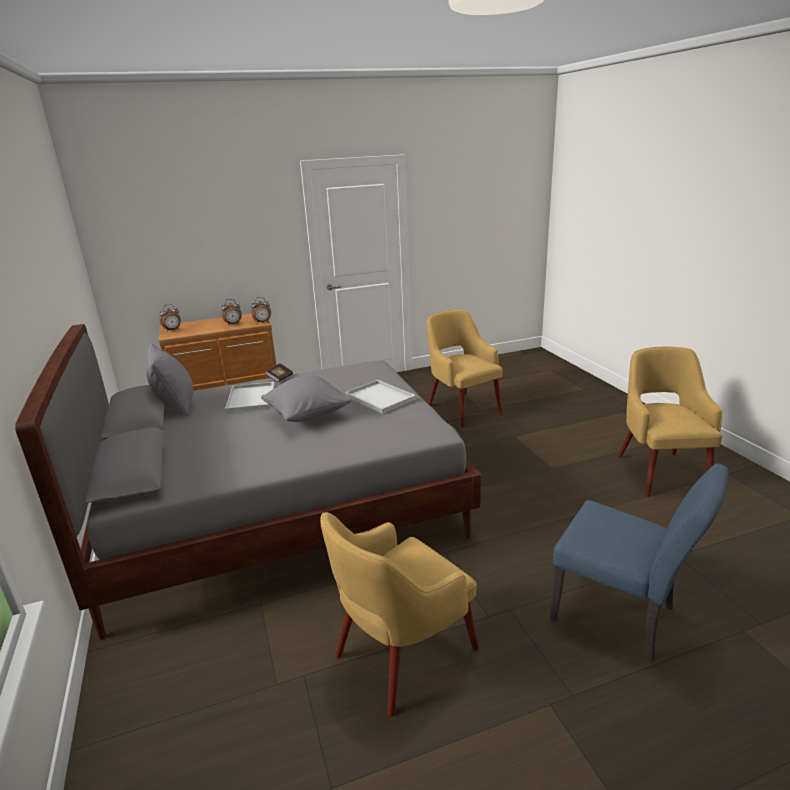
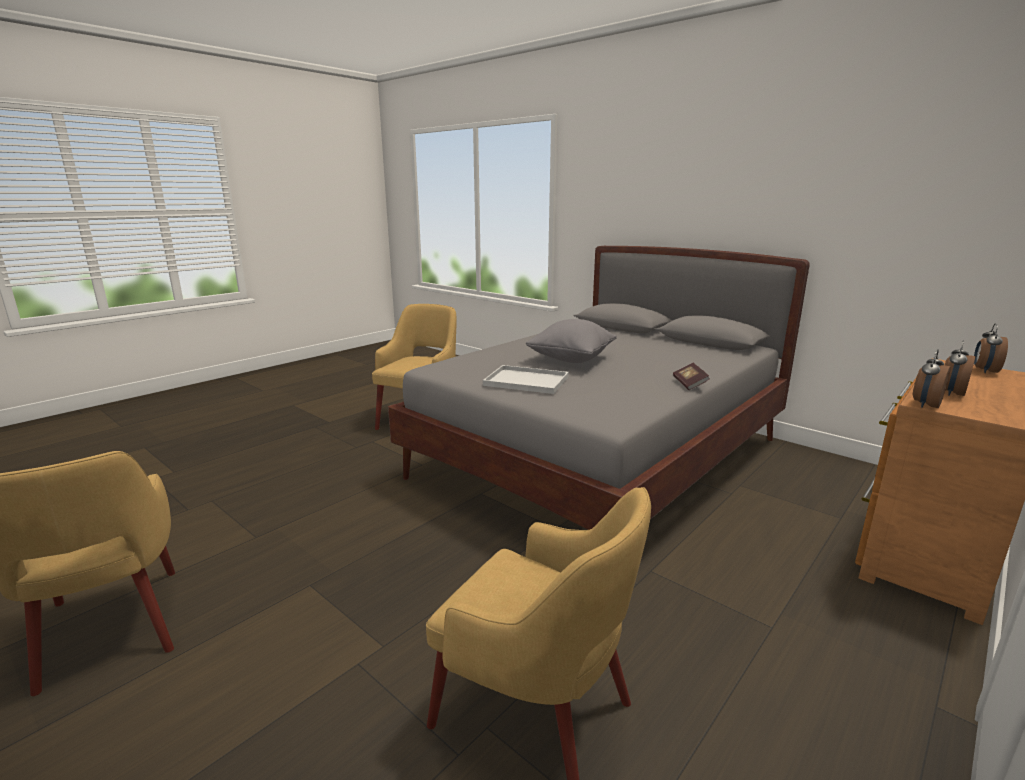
camera: 150 degrees right, 5 degrees down
(176, 406) = (713, 351): grey pillow -> none
(251, 399) = (661, 364): white tray -> none
(622, 617) = (269, 460): blue chair -> none

